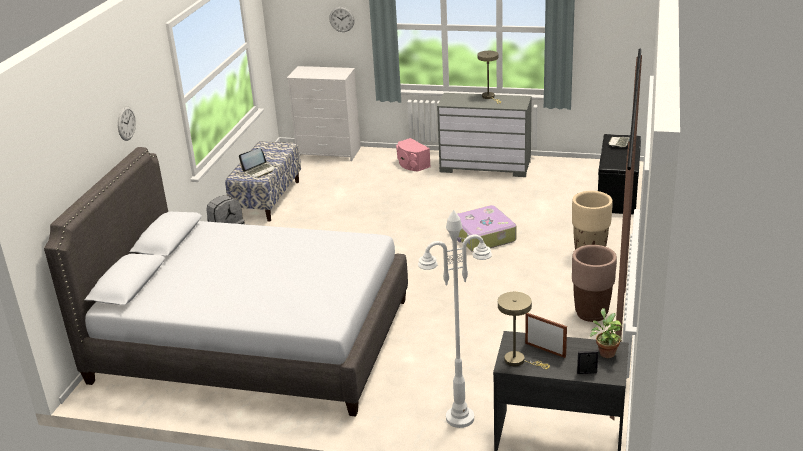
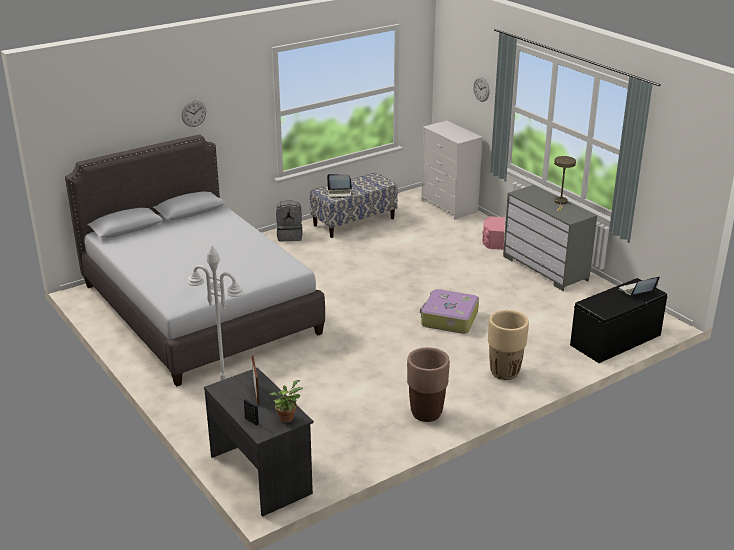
camera: 40 degrees right, 0 degrees up
(518, 361) = (229, 389): beige table lamp -> none

